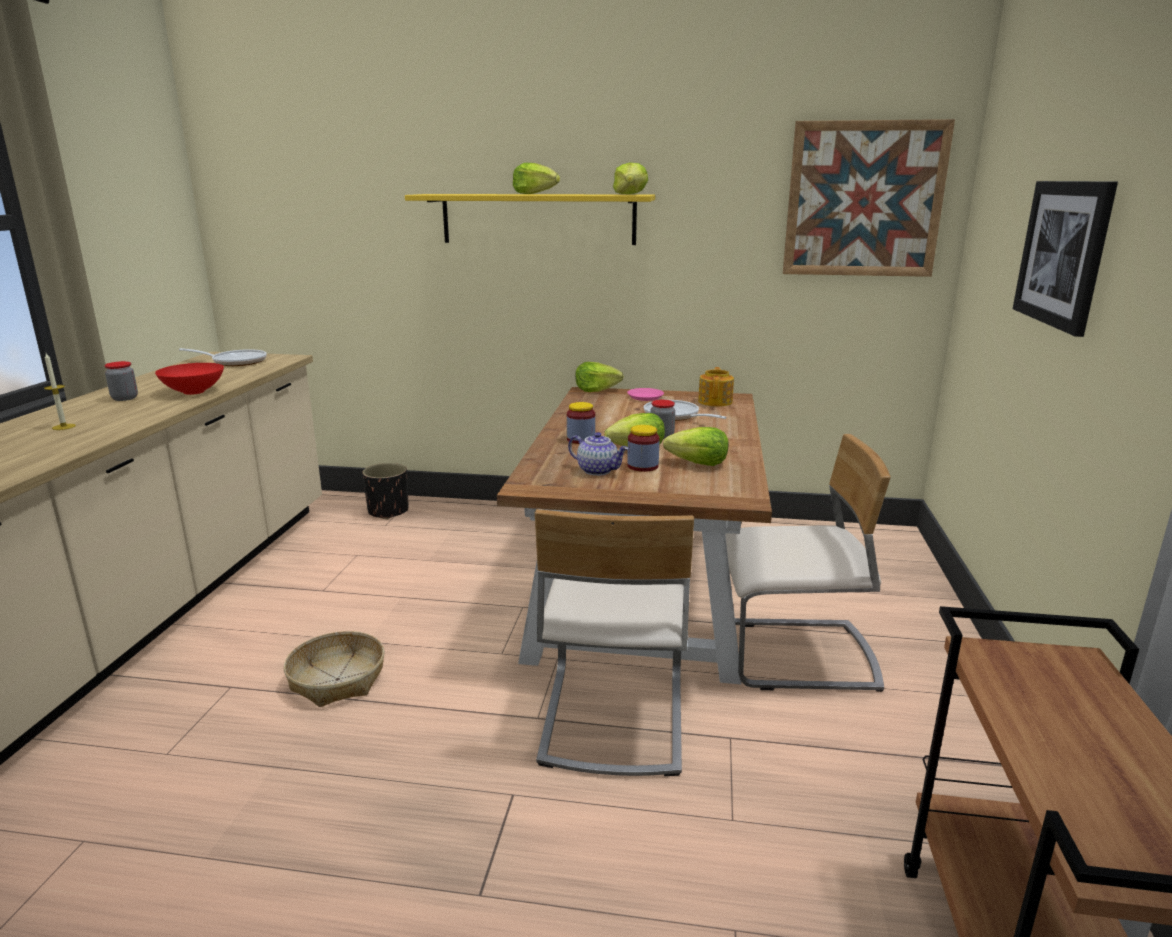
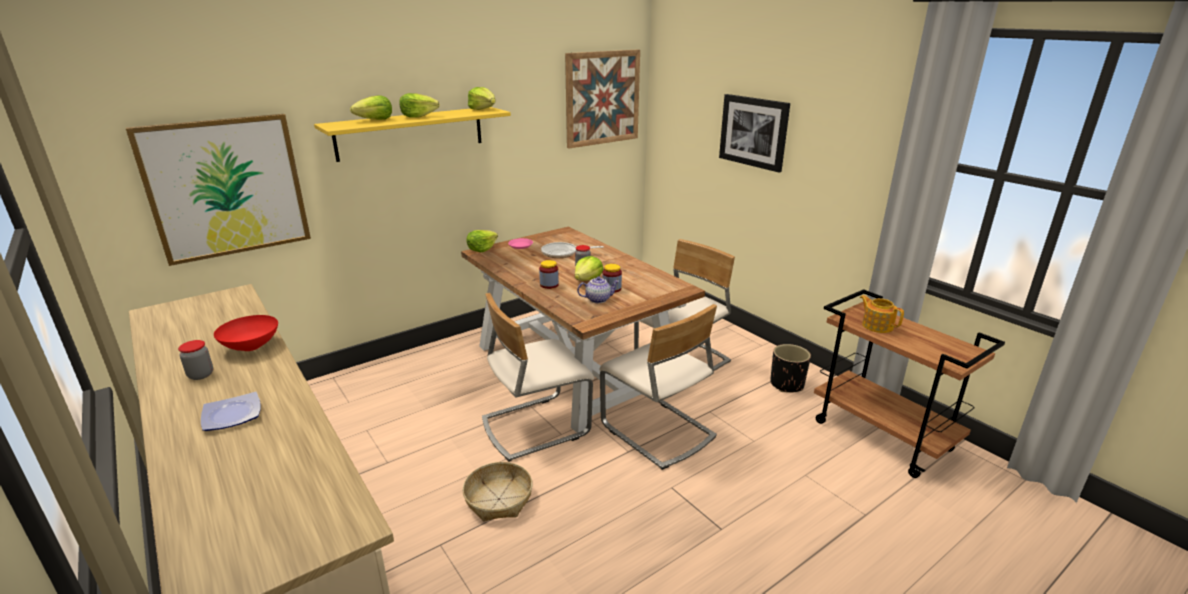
camera: 45 degrees left, 5 degrees up
(64, 427) = (231, 415): candle -> plate
(235, 362) = (197, 311): frying pan -> none
(334, 254) = (226, 187): none -> picture
(388, 511) = (332, 392): black planter -> black planter (786, 384)
(490, 630) = (535, 426): none -> beige chair
(698, 463) = (631, 277): lettuce -> lettuce (375, 120)
(715, 401) = (562, 237): teapot -> teapot (877, 325)

